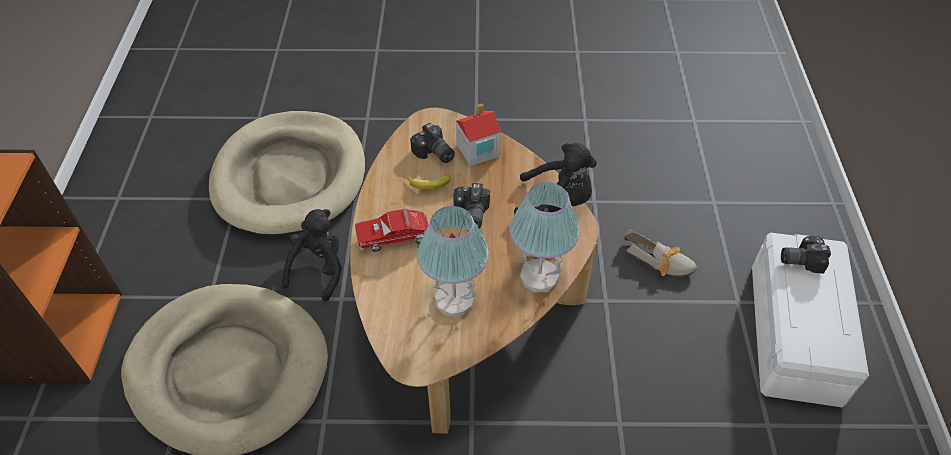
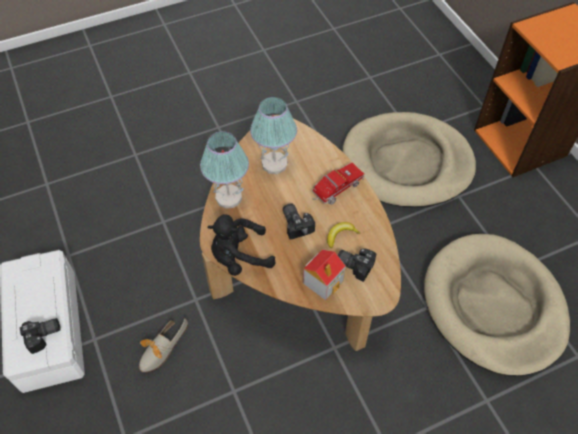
camera: 155 degrees right, 5 degrees up
(319, 269) = (407, 241): black plush toy -> none
(661, 263) = (160, 350): shoe -> shoe turned 60 degrees counterclockwise

